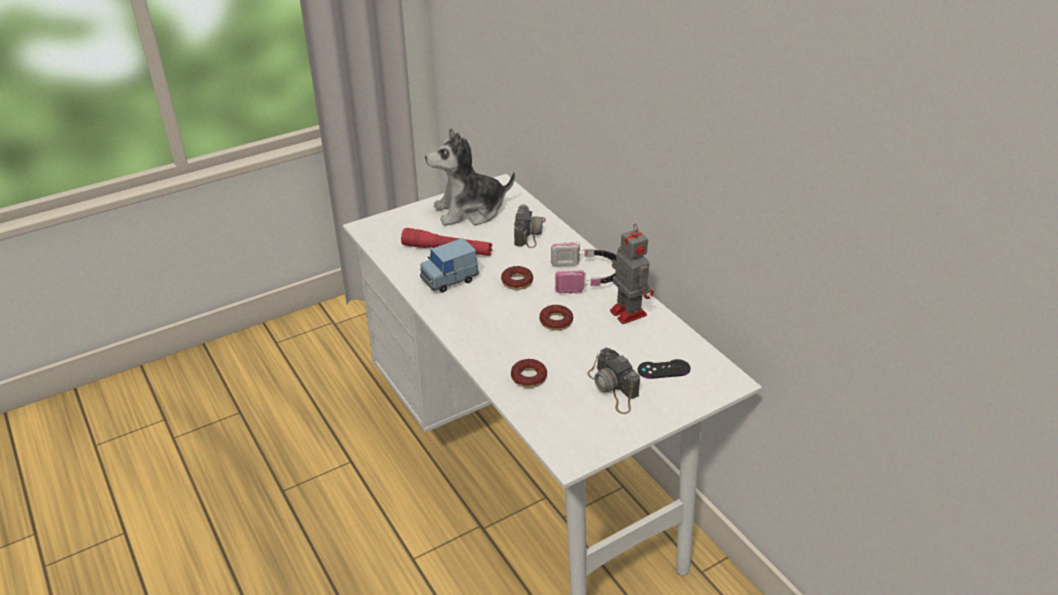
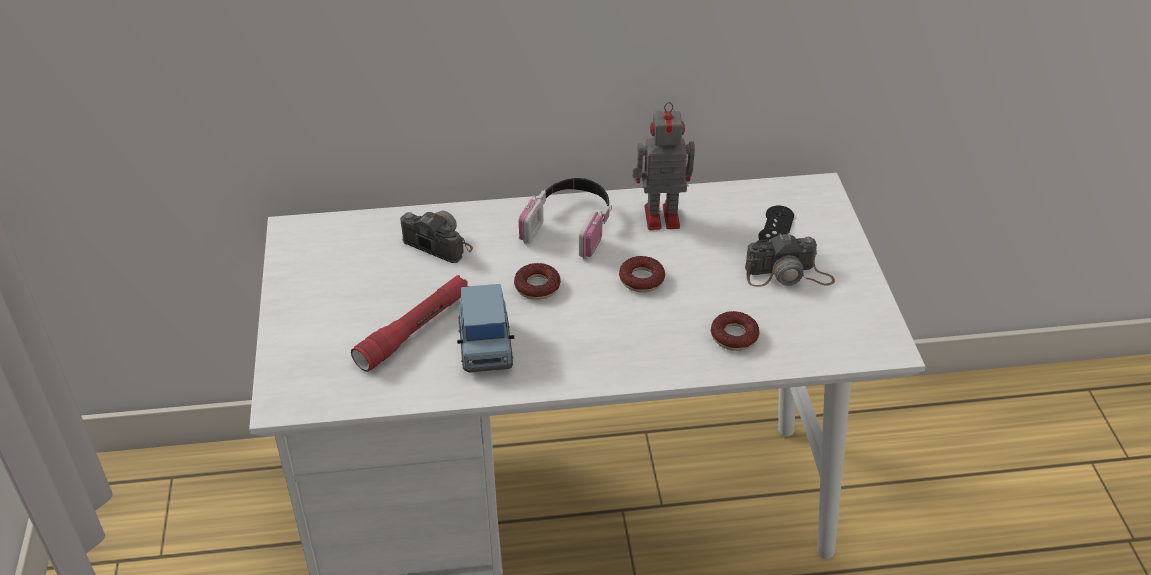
camera: 65 degrees left, 5 degrees up
(470, 211) = (335, 280): plush toy -> none

